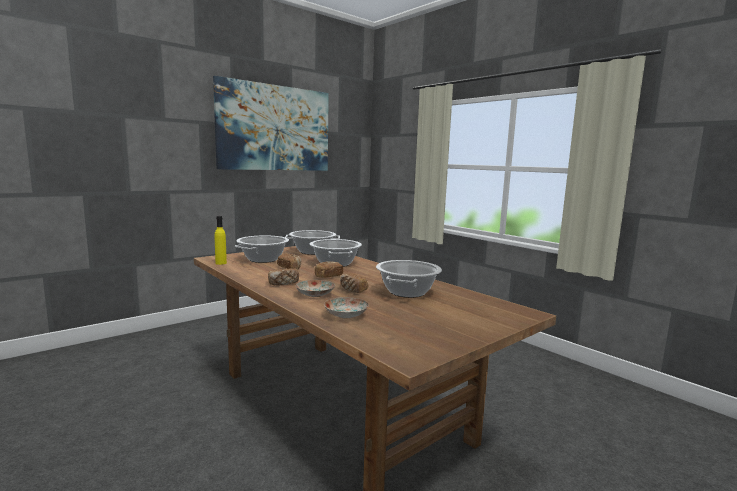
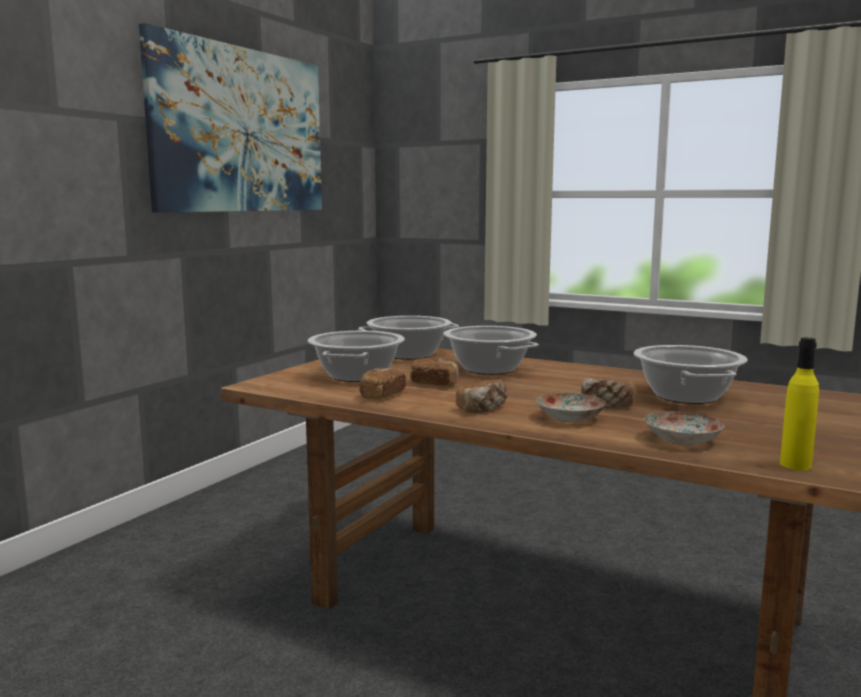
camera: 20 degrees left, 0 degrees up
(221, 263) = (297, 390): yellow bottle -> yellow bottle (795, 465)
(328, 276) = (524, 389): bread -> bread (381, 396)

